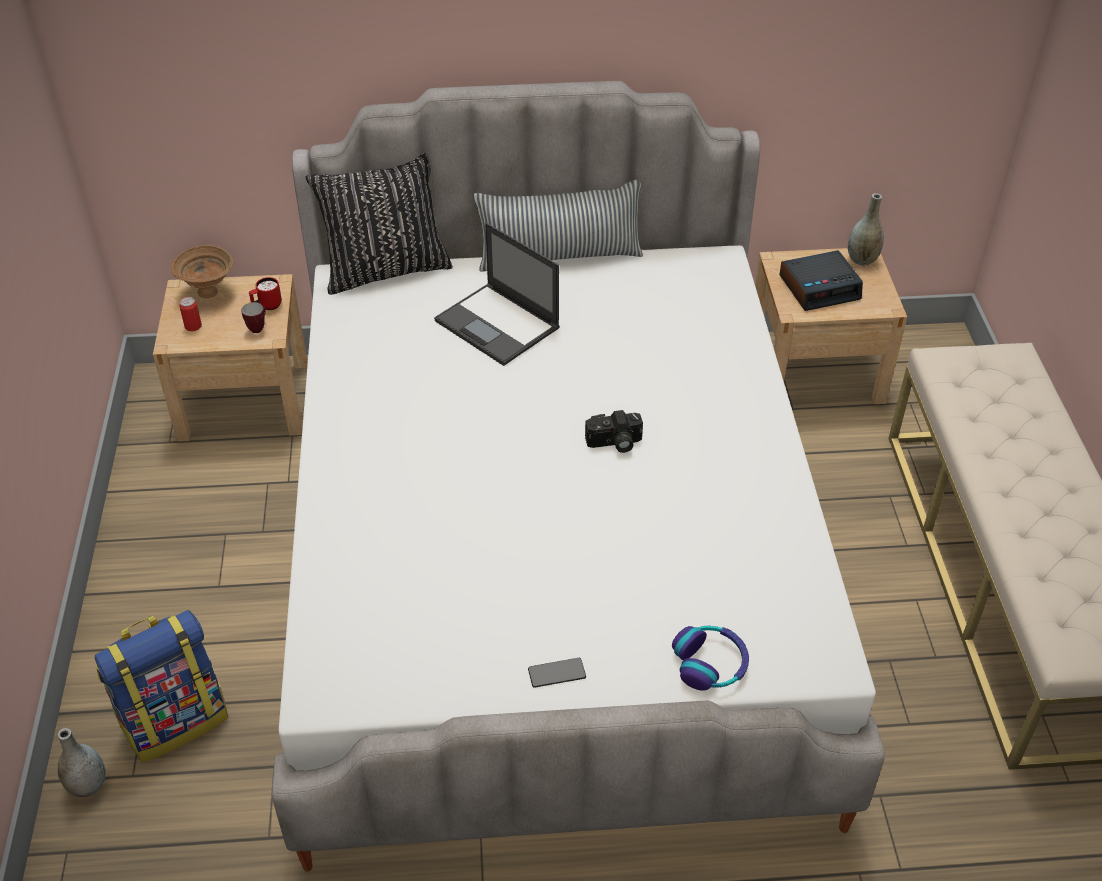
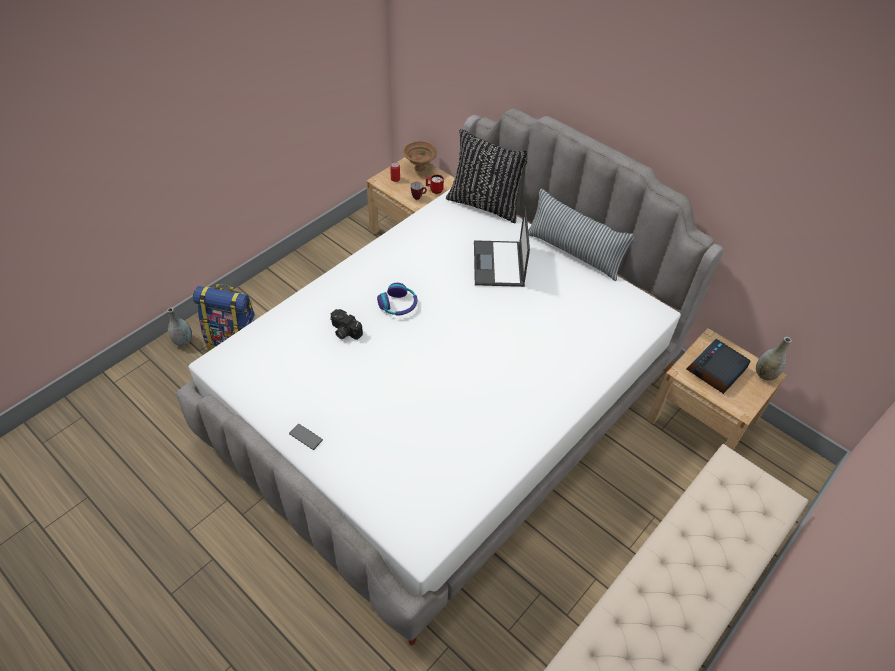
camera: 45 degrees right, 5 degrees up
(614, 443) = (472, 359): camera -> camera (344, 331)
(710, 664) = (369, 494): headphones -> headphones (398, 305)
(820, 287) = (716, 370): alarm clock -> alarm clock turned 105 degrees clockwise

